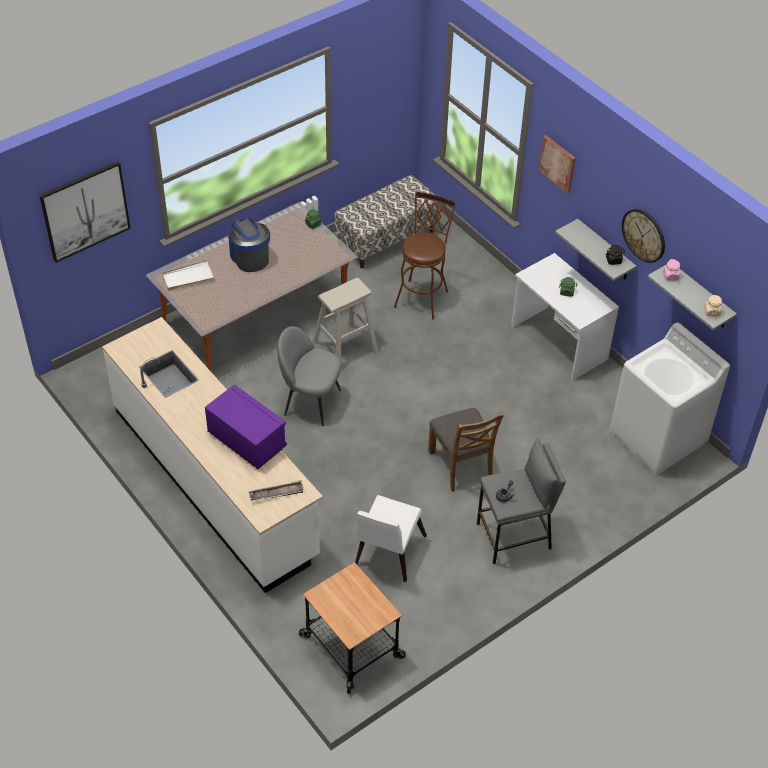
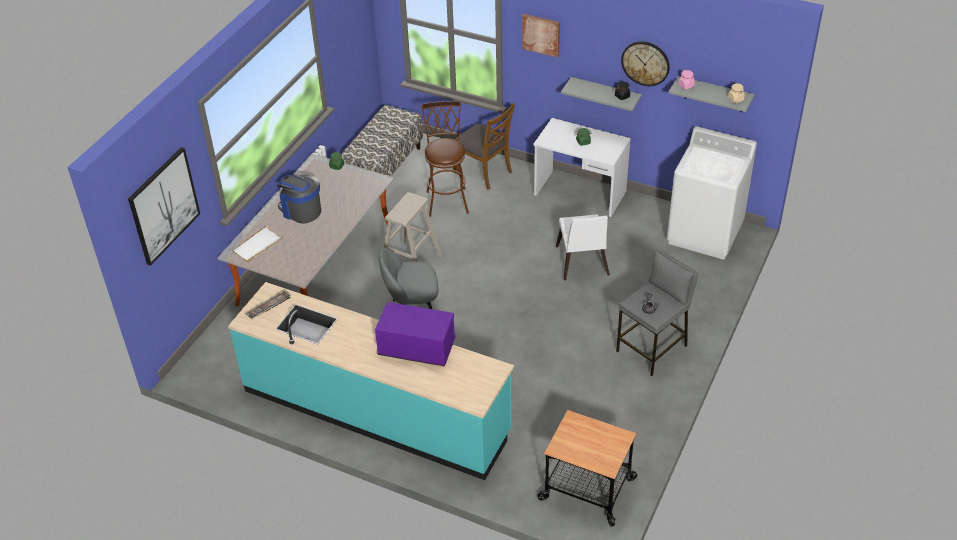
camera: 25 degrees left, 5 degrees down
(215, 481) = (376, 411): white counter -> turquoise counter
(276, 494) = (474, 379): tray -> tray (268, 307)
(387, 554) = (563, 405): white chair -> white chair (582, 264)
(461, 465) = (572, 313): brown chair -> brown chair (483, 172)

